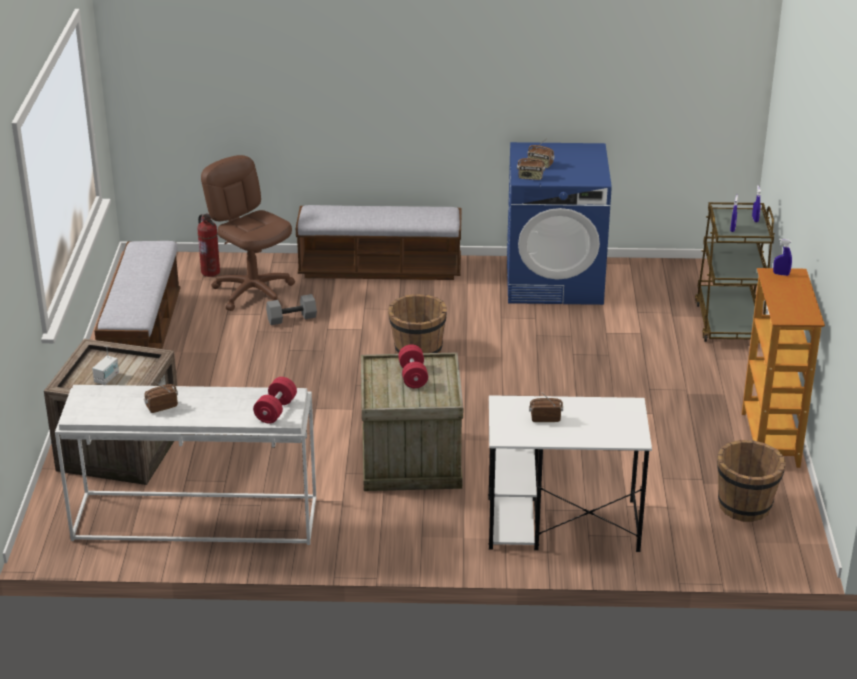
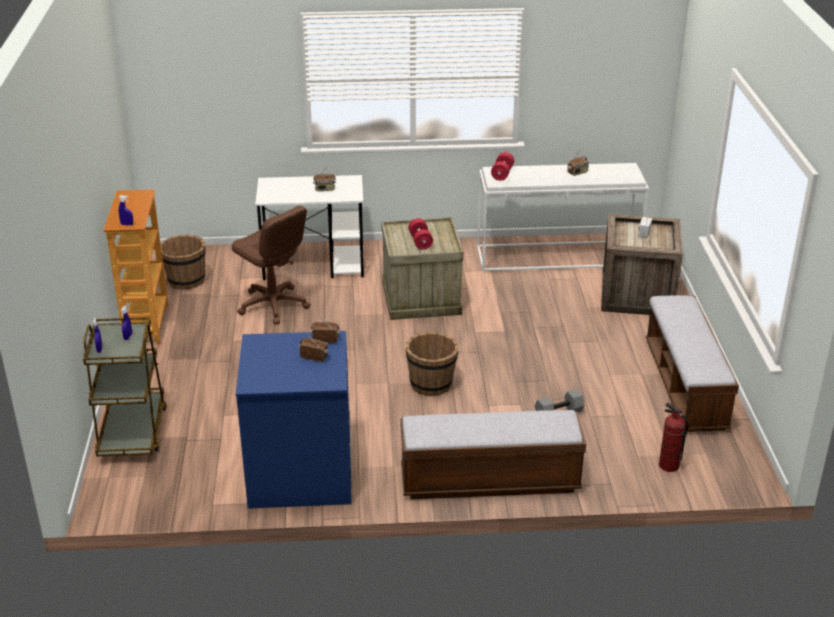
camera: 175 degrees right, 0 degrees up
(253, 292) = (610, 442): brown office chair -> brown office chair (273, 305)

